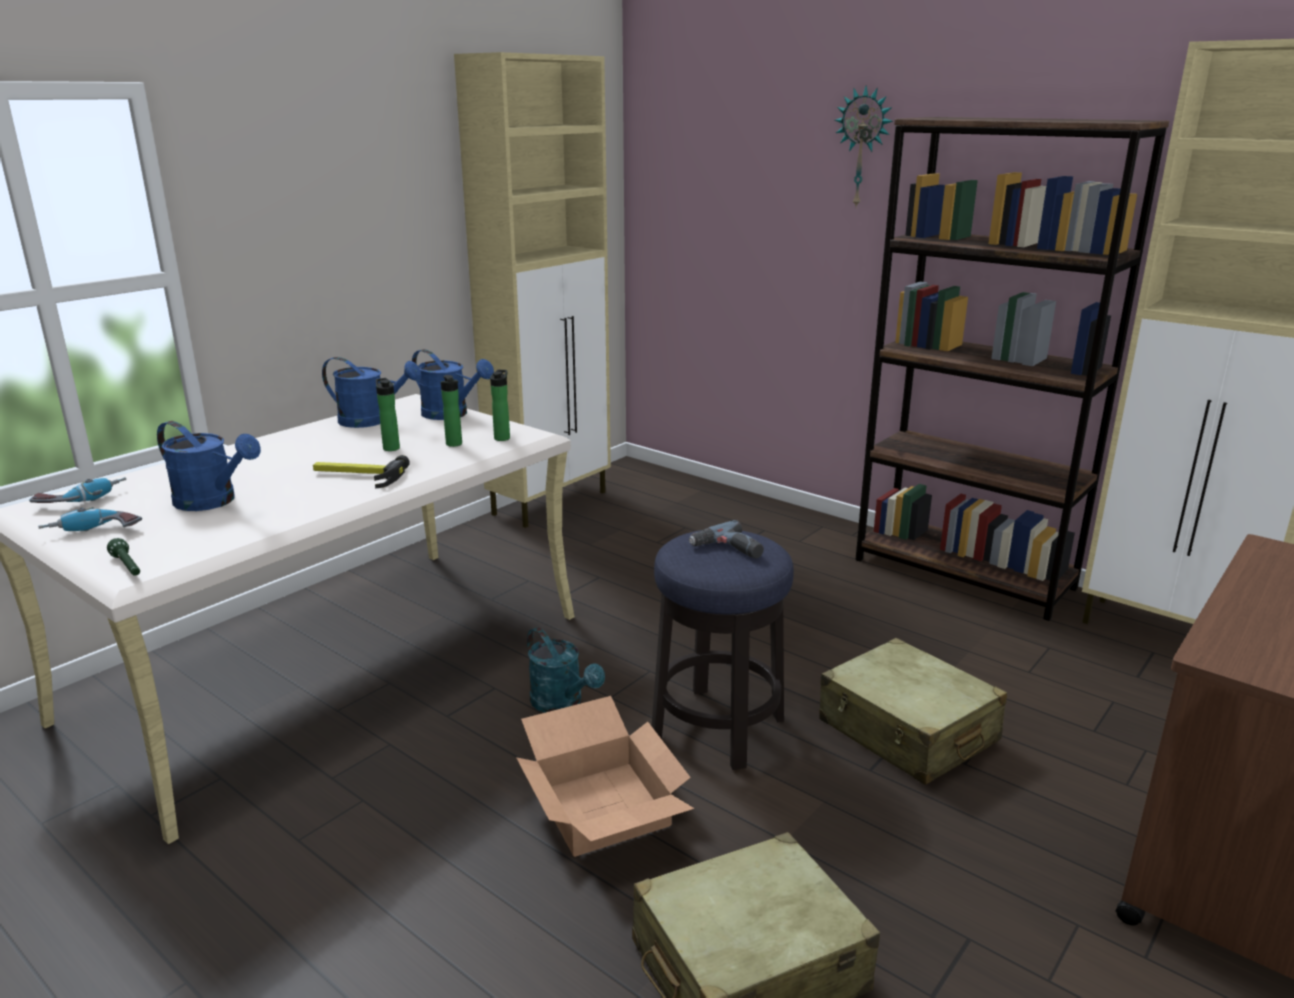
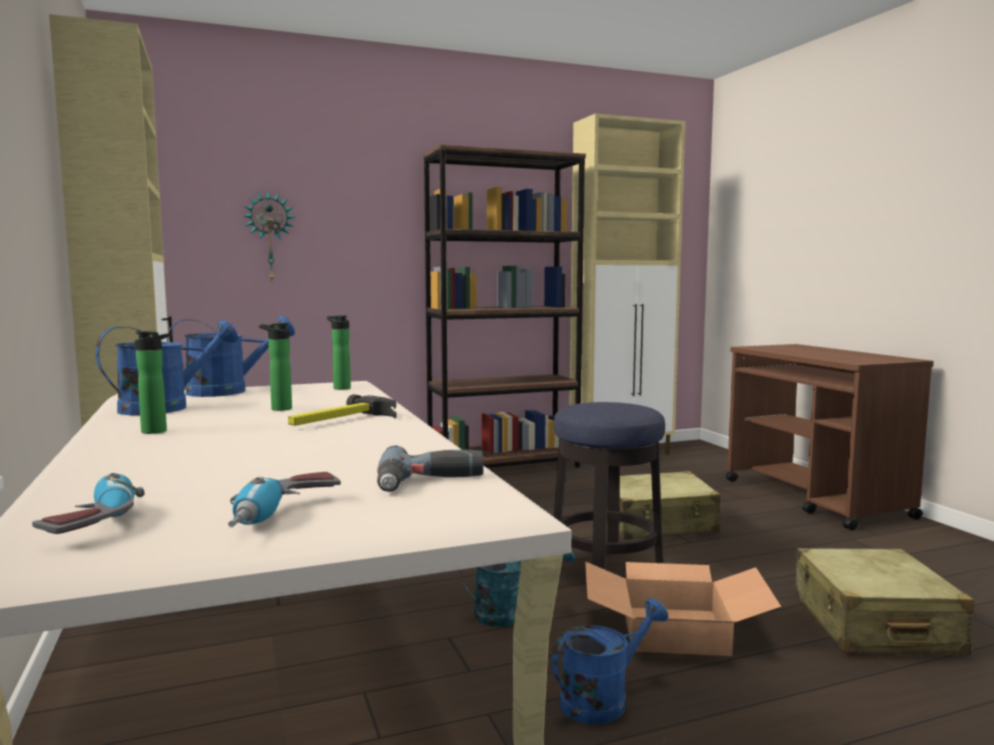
camera: 60 degrees left, 15 degrees down
(128, 567) = (464, 504): green flashlight -> none
(213, 502) = (293, 464): blue watering can -> blue watering can (603, 699)
(454, 445) = (324, 397): bottle -> bottle (158, 431)
(727, 550) = (610, 407): power drill -> power drill (430, 482)
(863, 148) = (368, 175): wall clock -> wall clock (269, 237)

